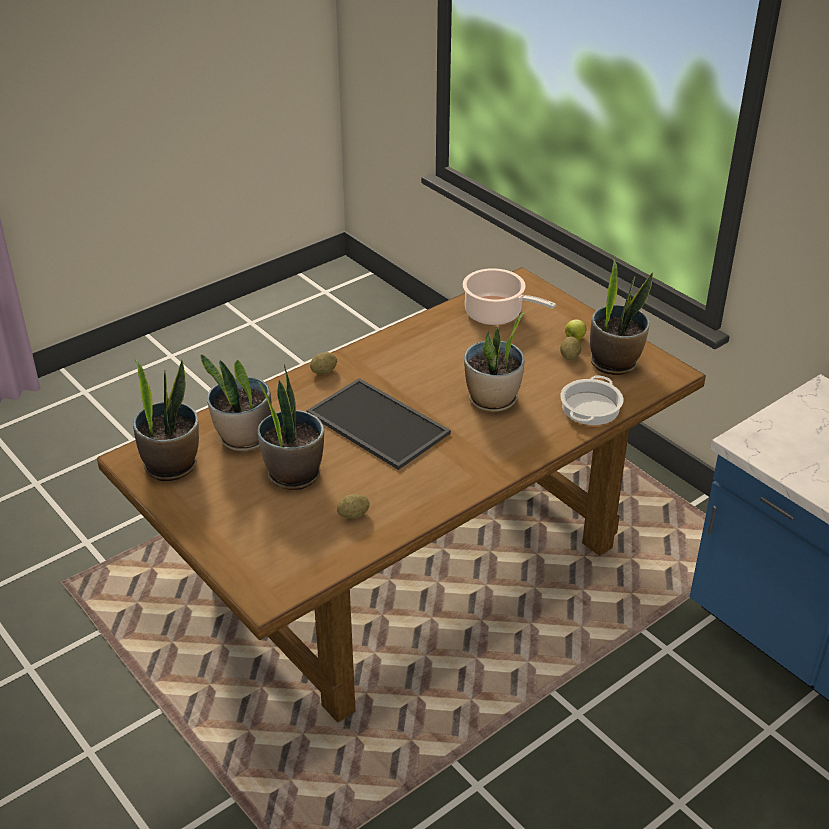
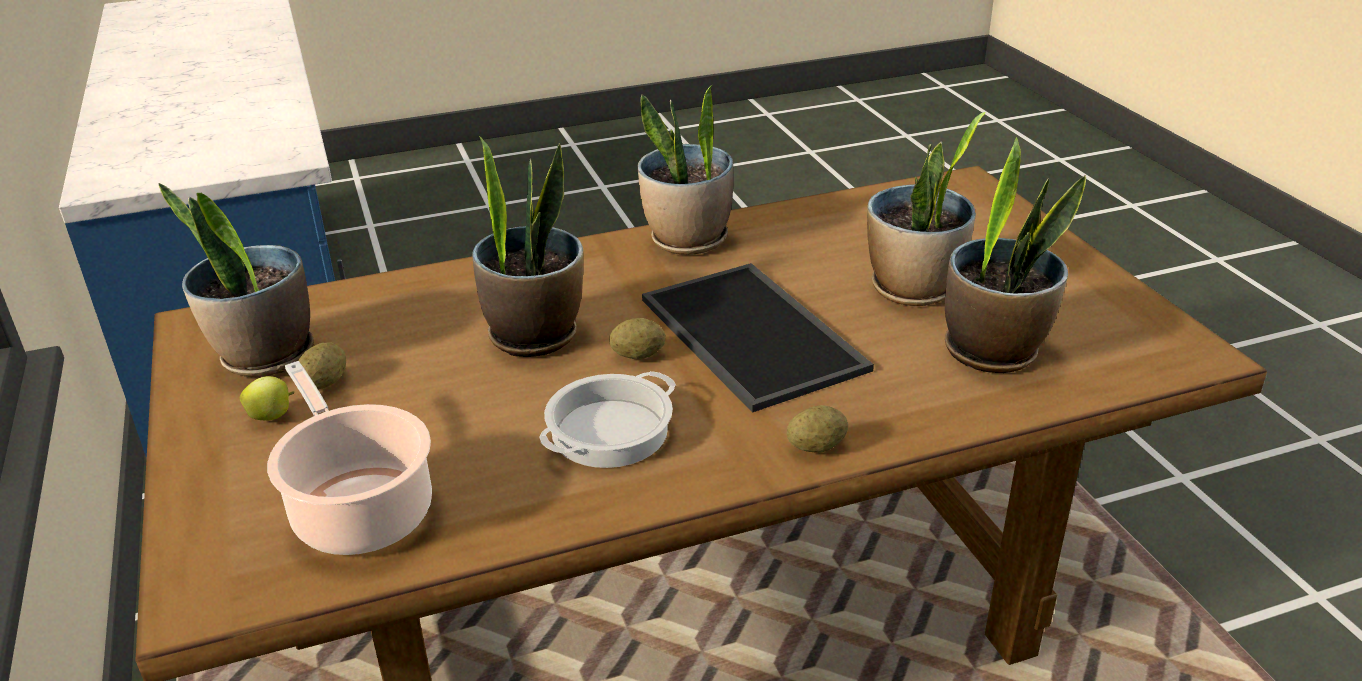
camera: 160 degrees left, 5 degrees down
(171, 465) = (1120, 332): potted plant -> potted plant (688, 240)
(353, 515) = (837, 233): potato -> potato (638, 355)
(590, 407) = (394, 298): cooking pot -> cooking pot (610, 433)

